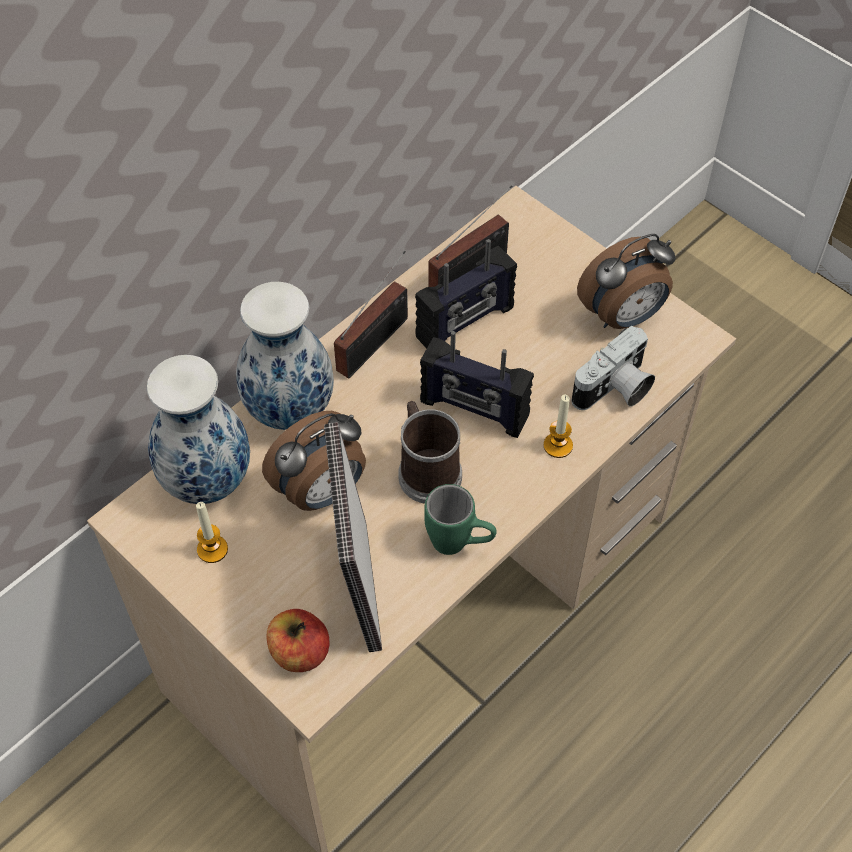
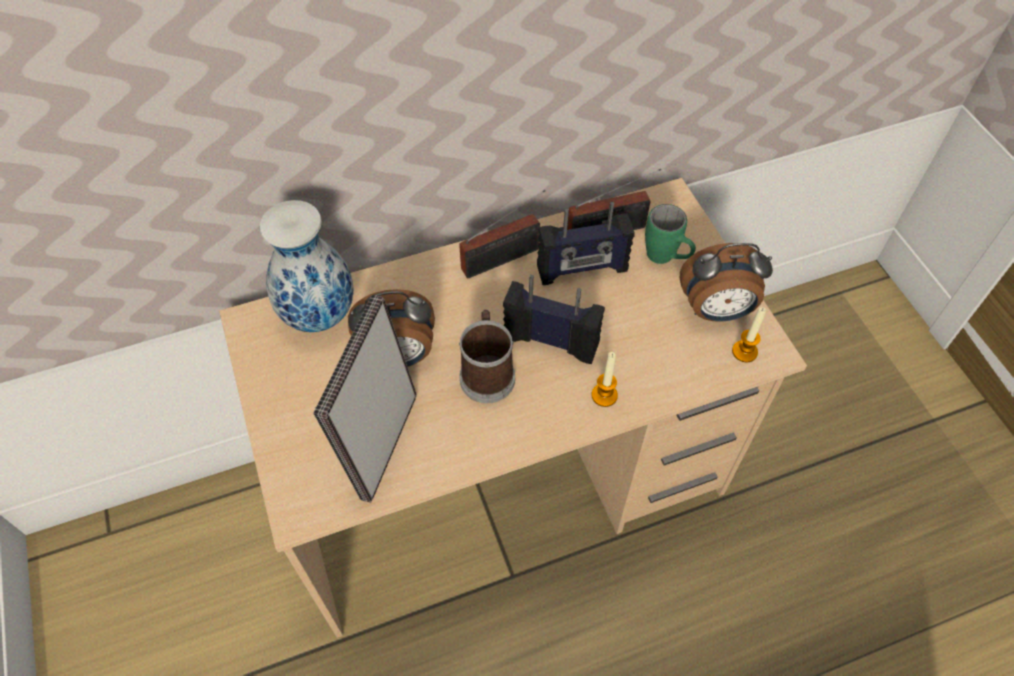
camera: 25 degrees right, 0 degrees up
(212, 549) = (292, 368): candle -> candle (744, 351)
(288, 411) = (408, 286): vase -> none
(299, 652) = (308, 476): apple -> none
(460, 544) = (480, 443): green mug -> green mug (666, 259)
(474, 410) = (551, 340): radio -> radio turned 150 degrees clockwise
(615, 390) = (677, 368): camera -> none

